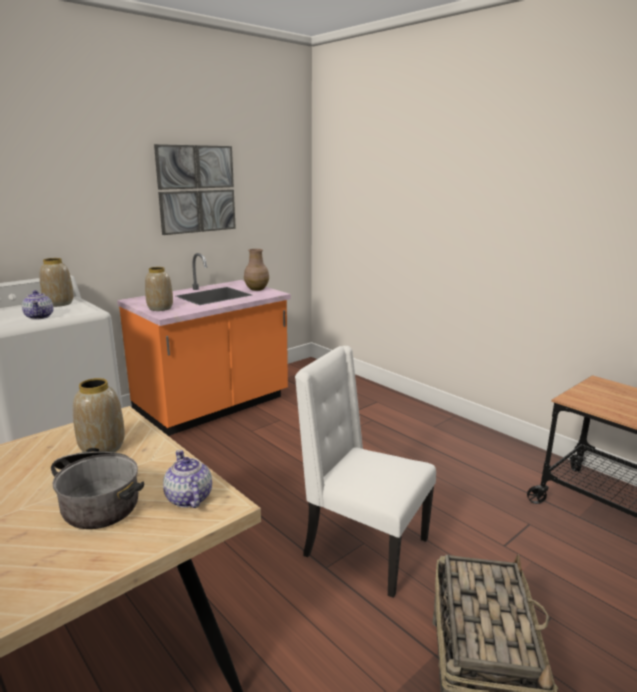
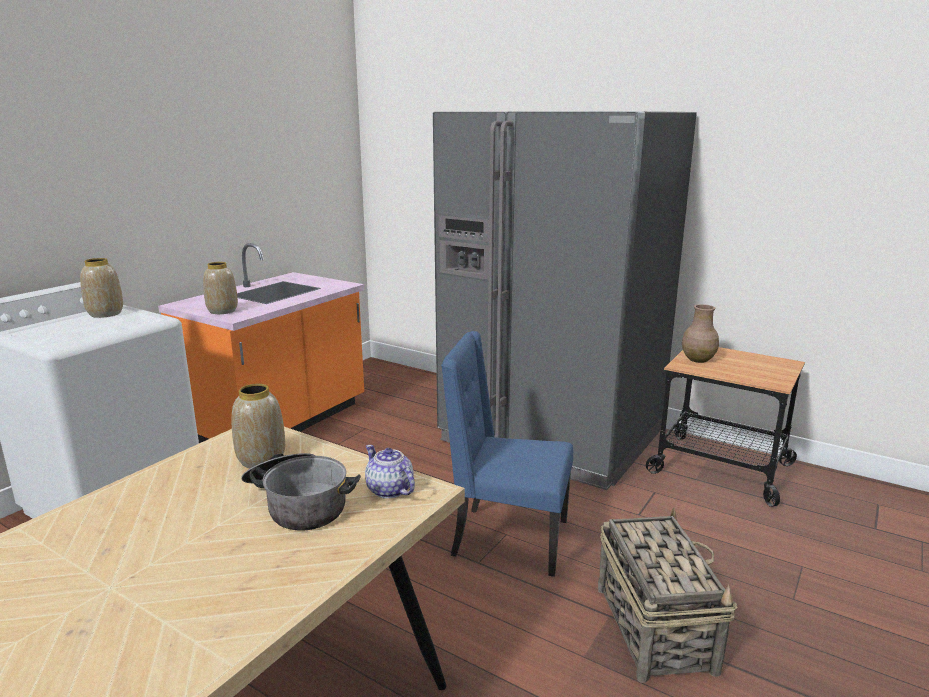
camera: 15 degrees left, 0 degrees up
(39, 316) = (96, 330): teapot -> none
(196, 189) = (240, 167): picture -> none
(256, 289) = (320, 281): brown vase -> brown vase (697, 359)
(362, 548) = (507, 539): white chair -> blue chair
(445, 449) = (552, 436): none -> grey fridge

